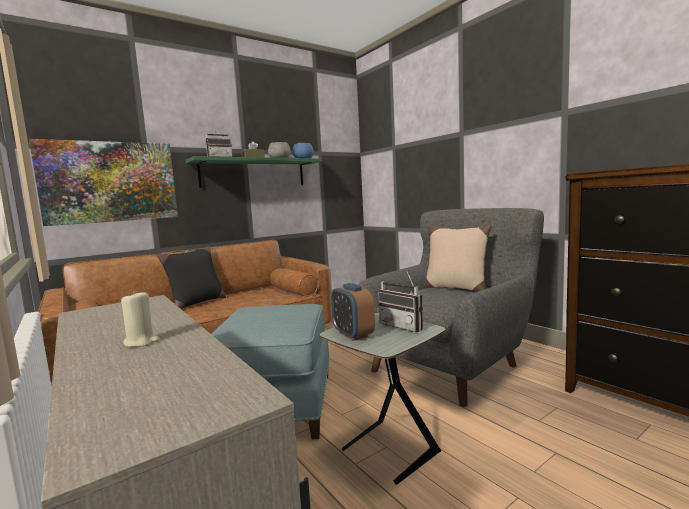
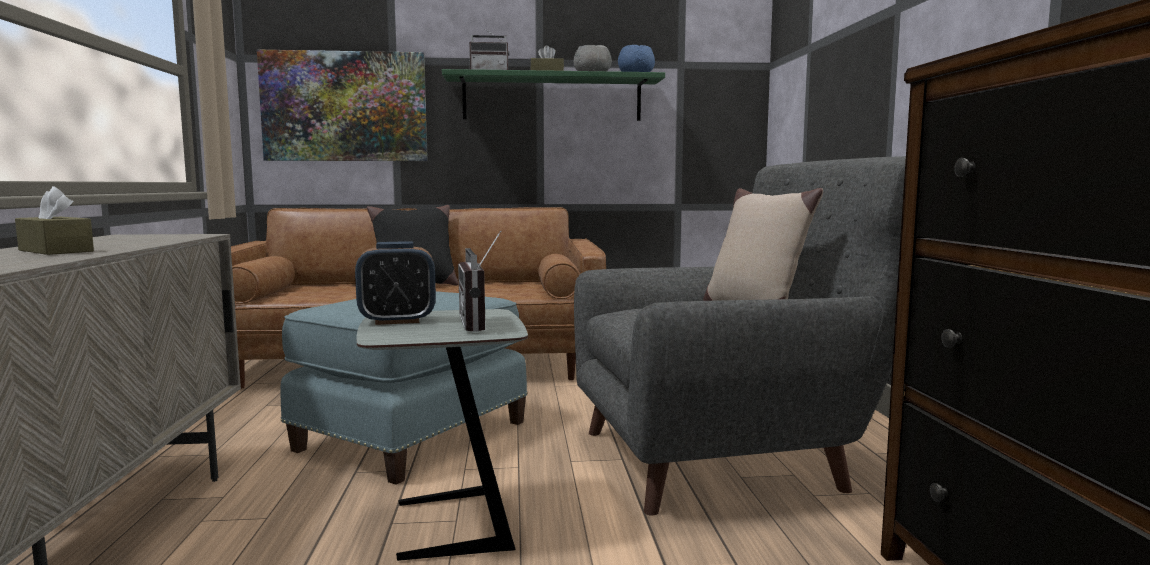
camera: 30 degrees right, 0 degrees up
(141, 342) = (56, 251): beige candle -> brown tissue box
(353, 334) = (397, 321): alarm clock -> alarm clock turned 105 degrees counterclockwise

